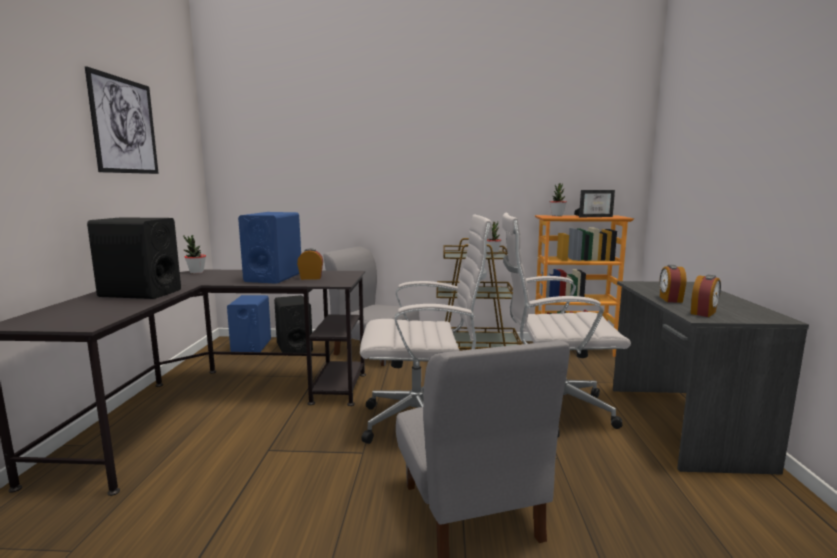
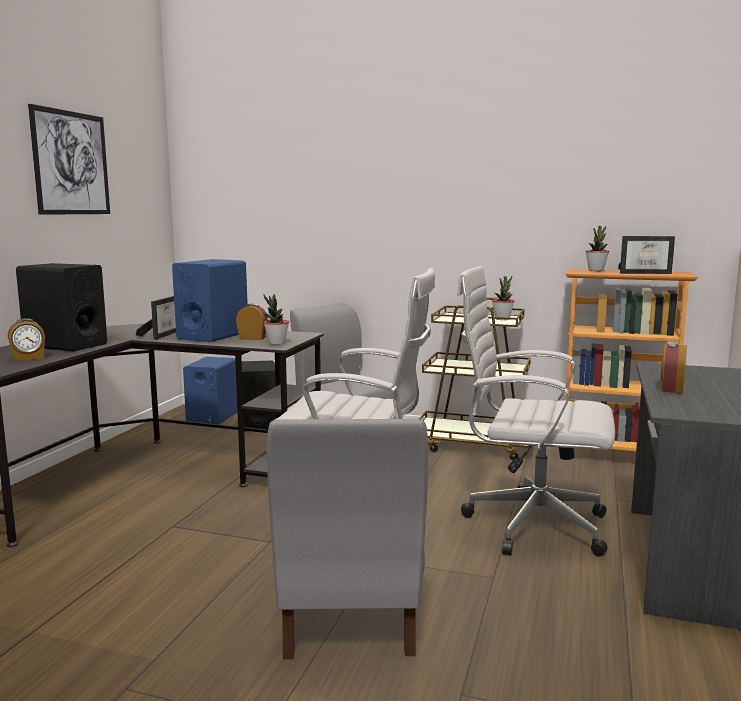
camera: 15 degrees right, 0 degrees up
(196, 272) = (139, 326): potted plant -> potted plant (276, 343)
(226, 279) = (163, 334): none -> picture frame
(704, 313) = (689, 408): alarm clock -> alarm clock (28, 358)

